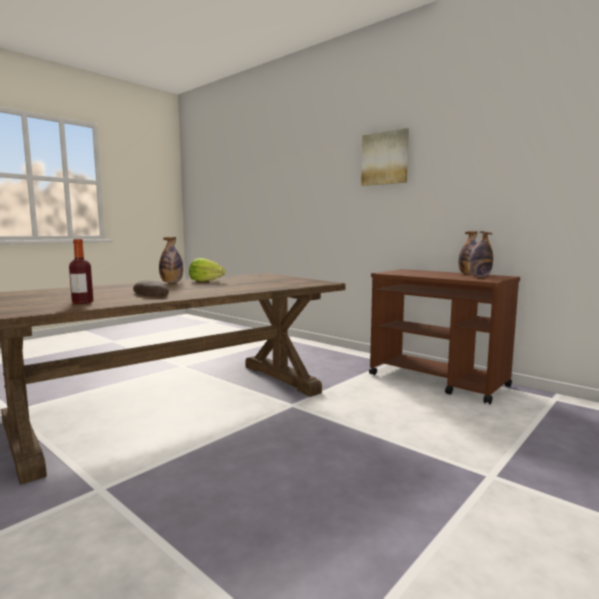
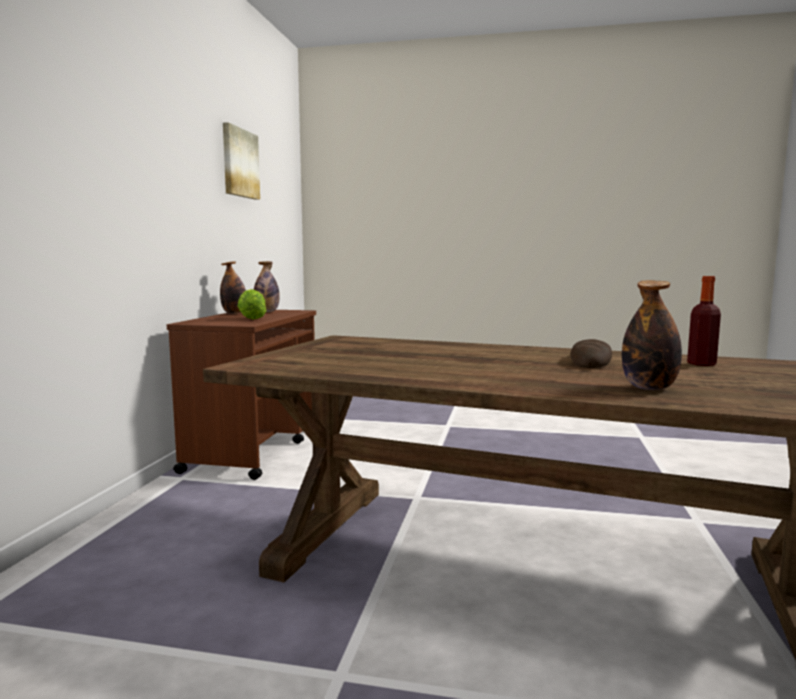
camera: 120 degrees left, 0 degrees up
(171, 282) = (478, 378): bottle -> bottle (649, 388)
(206, 281) = (418, 369): lettuce -> lettuce (252, 318)
(385, 158) = (111, 126): picture -> picture (239, 163)

